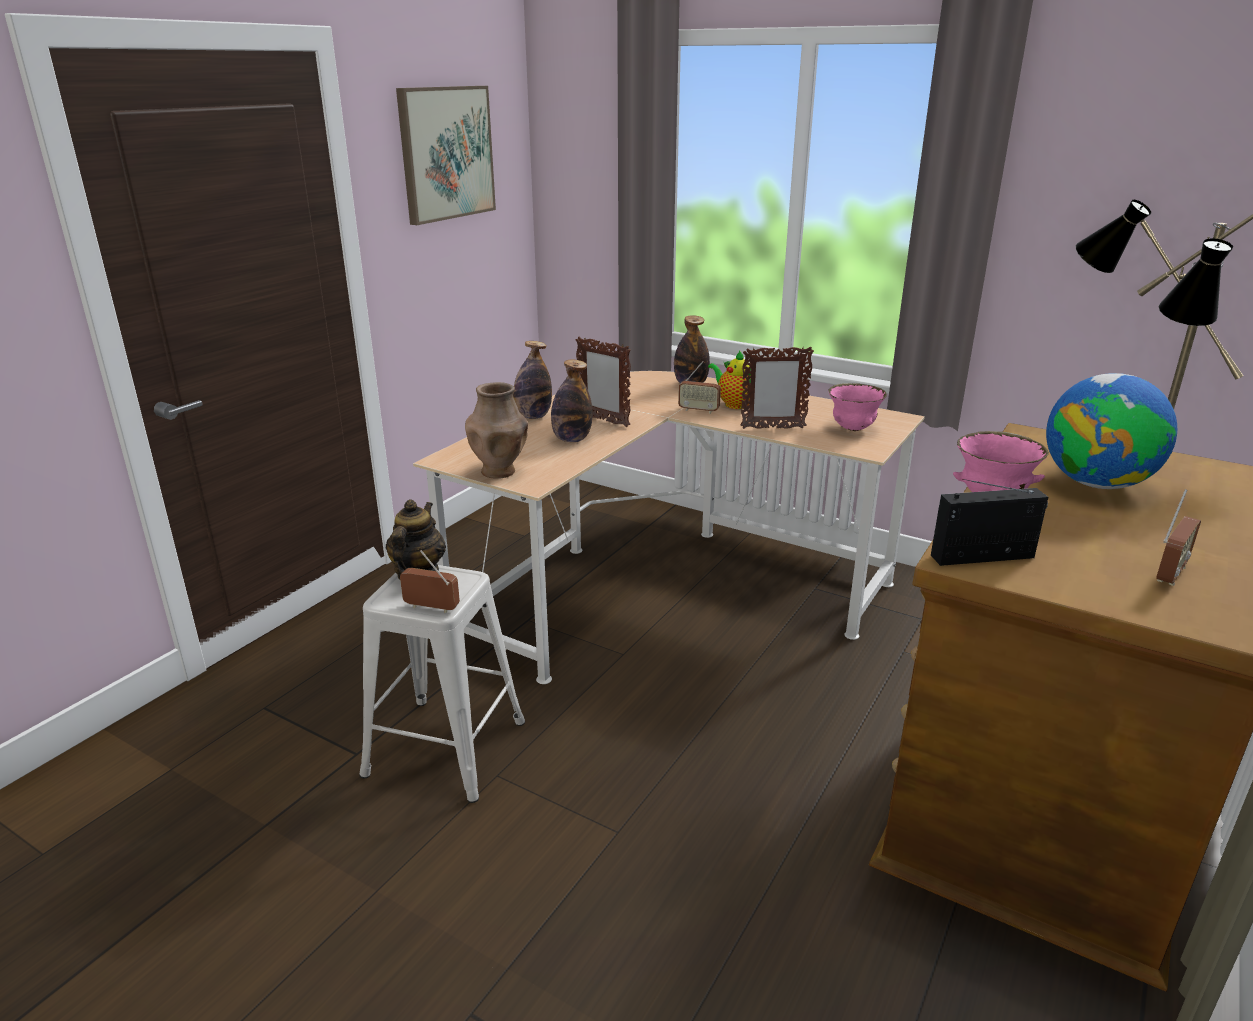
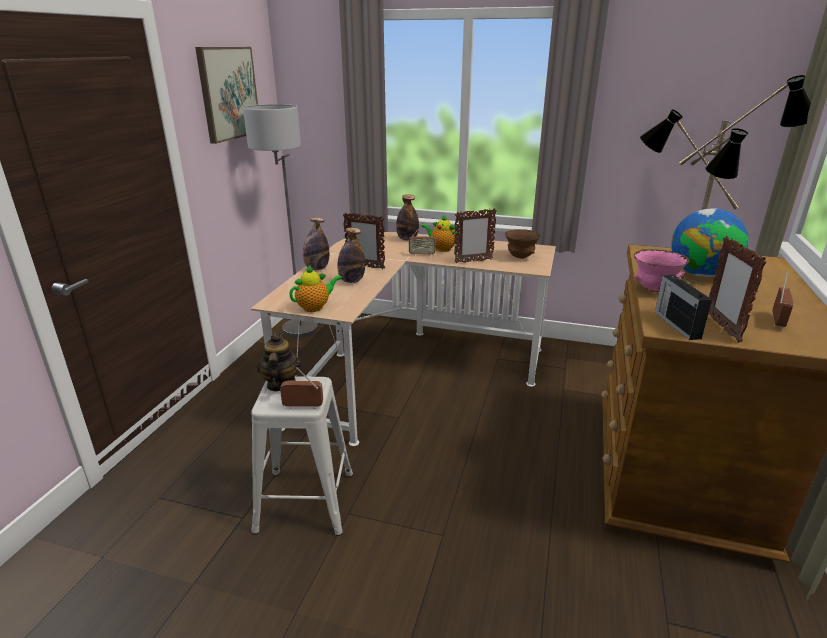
camera: 15 degrees left, 0 degrees up
(499, 471) = (315, 307): brown vase -> teapot
(525, 514) = (297, 335): none -> grey floor lamp
(853, 429) = (520, 257): pink bowl -> brown bowl
(984, 556) = (676, 324): radio -> radio turned 75 degrees counterclockwise
(1061, 571) = (722, 327): none -> picture frame

